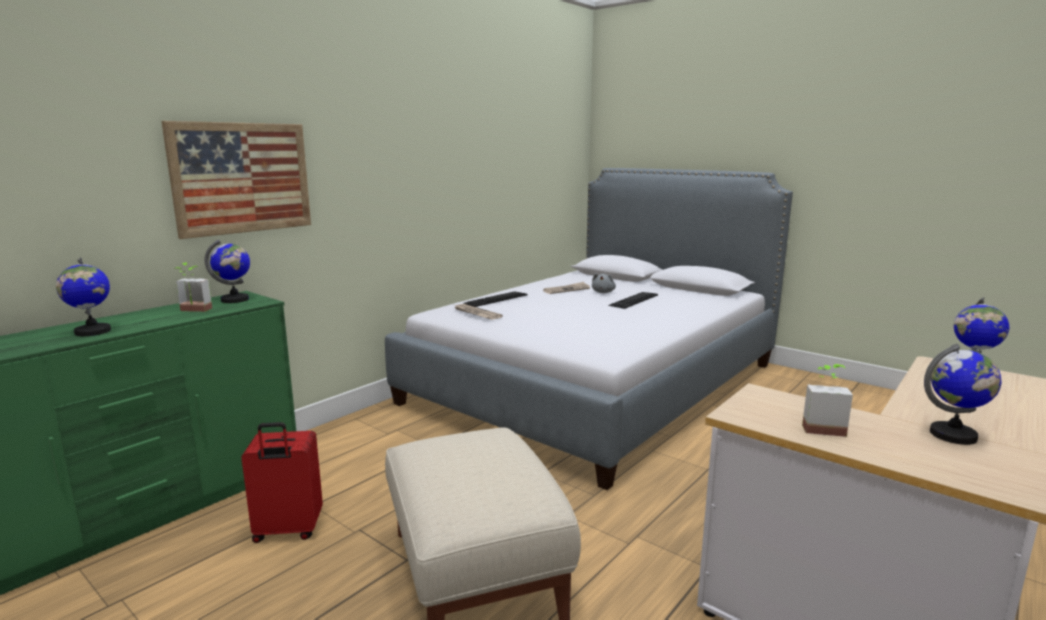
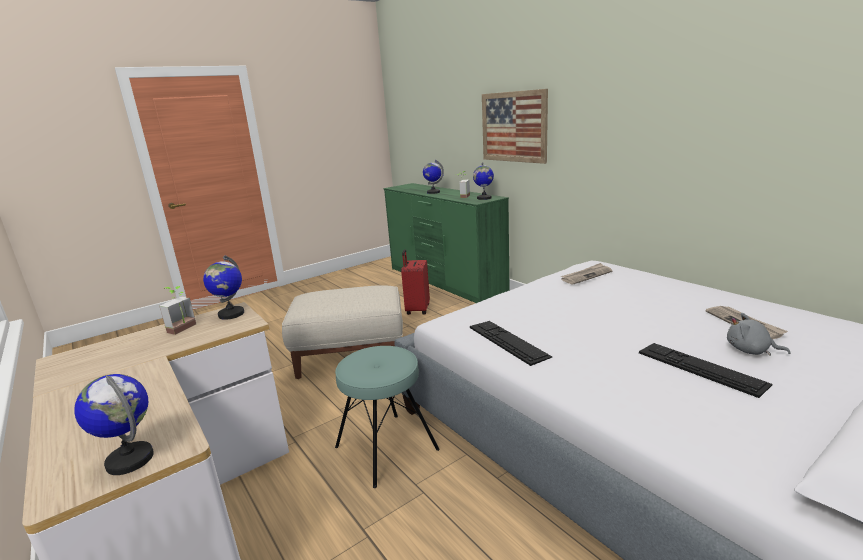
camera: 105 degrees right, 5 degrees up
(496, 299) = (652, 283): keyboard -> keyboard (508, 341)
(675, 492) = (386, 448): none -> turquoise stool
(953, 435) = (107, 370): globe -> globe (231, 314)

